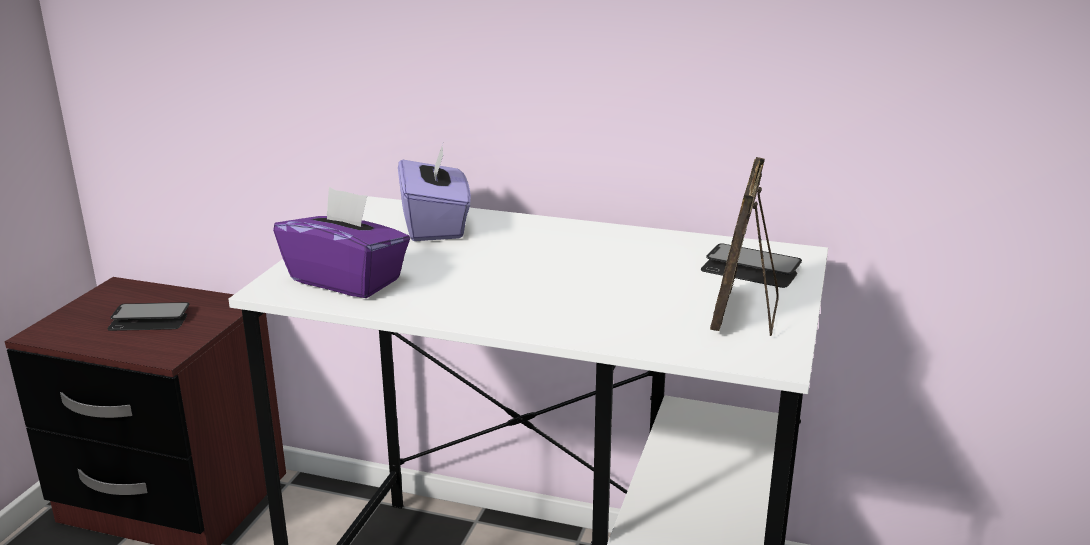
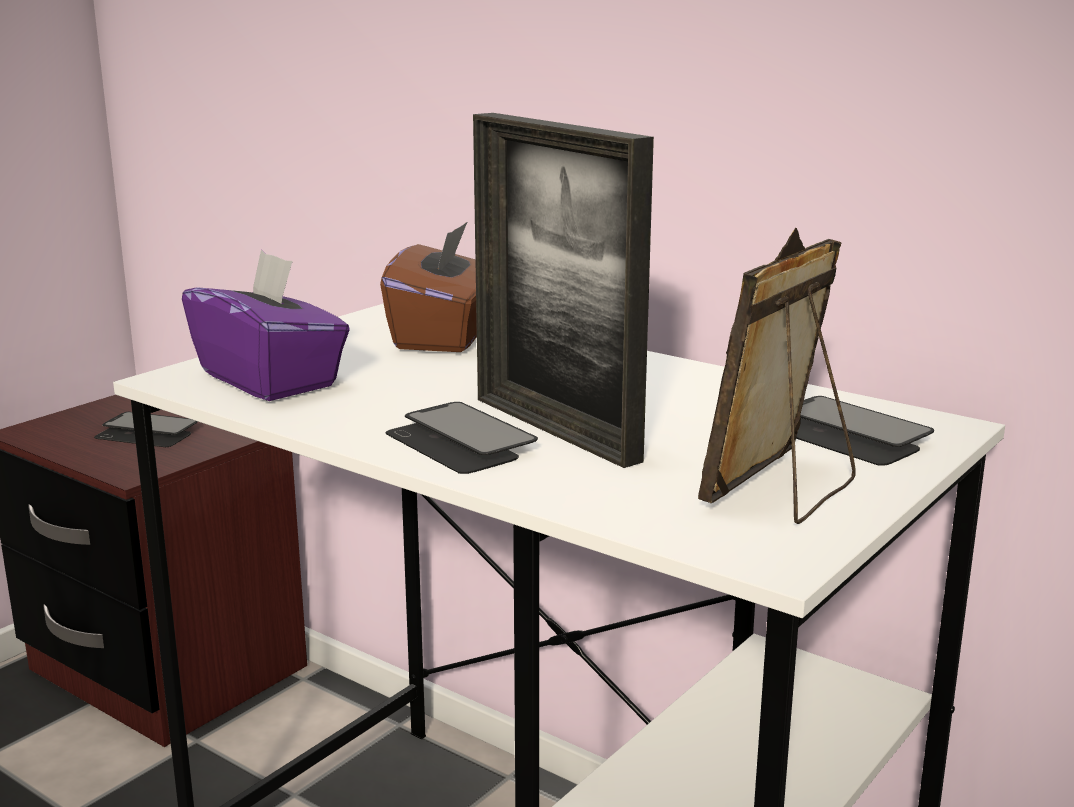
camera: 20 degrees right, 5 degrees down
(435, 225) = (445, 336): purple tissue box -> brown tissue box
(526, 311) = (460, 442): none -> phone
(576, 291) = (555, 429): none -> picture frame

